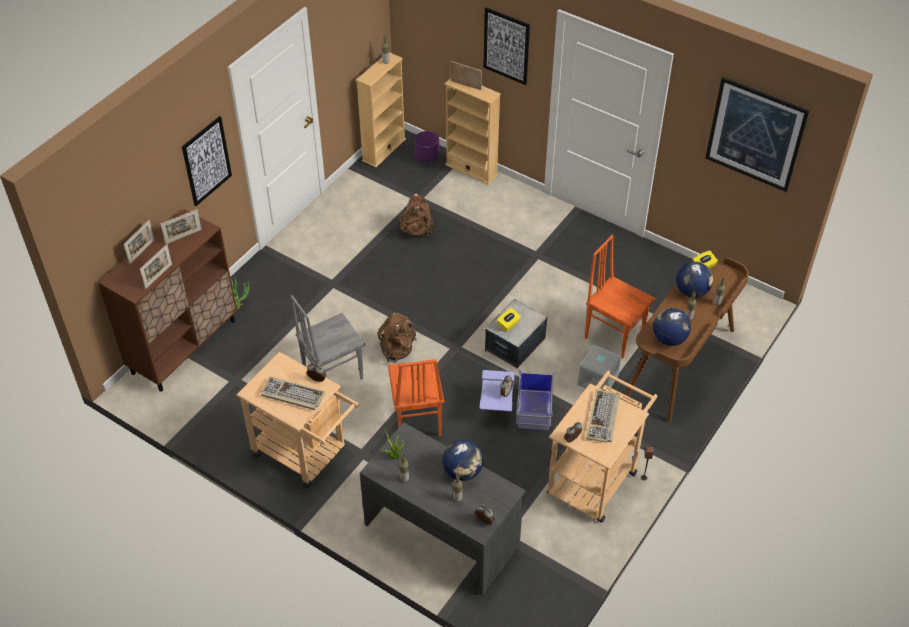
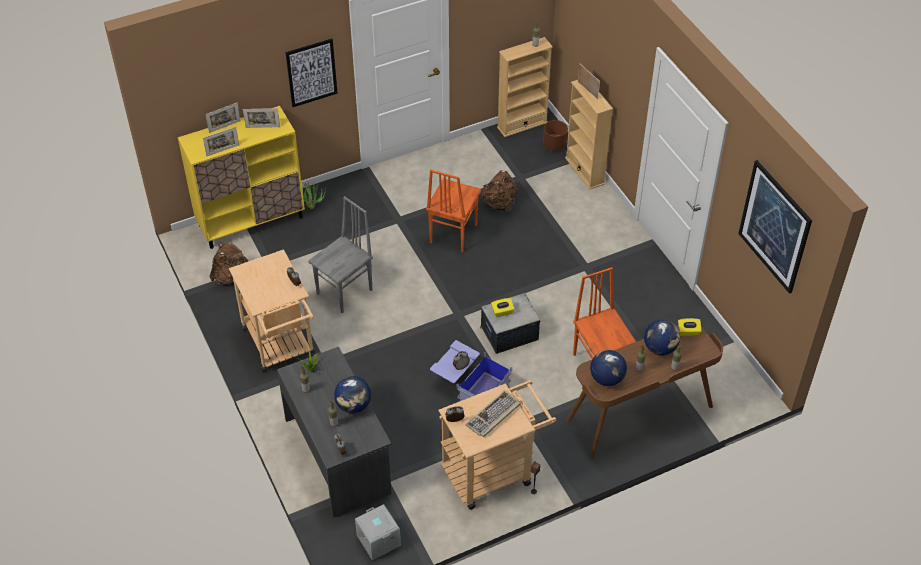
camera: 30 degrees right, 0 degrees up
(184, 346) = (251, 221): brown cabinet -> yellow cabinet
(292, 395) = (267, 287): keyboard -> none
(332, 374) = (345, 292): grey chair -> grey chair turned 135 degrees clockwise
(397, 350) = (410, 295): brown backpack -> brown backpack (230, 276)
(416, 420) = (383, 358): orange chair -> orange chair (452, 234)
(427, 157) = (554, 145): purple planter -> brown planter
(506, 46) = (622, 66): picture -> none
(597, 380) = (556, 394): grey storage box -> grey storage box (377, 540)

